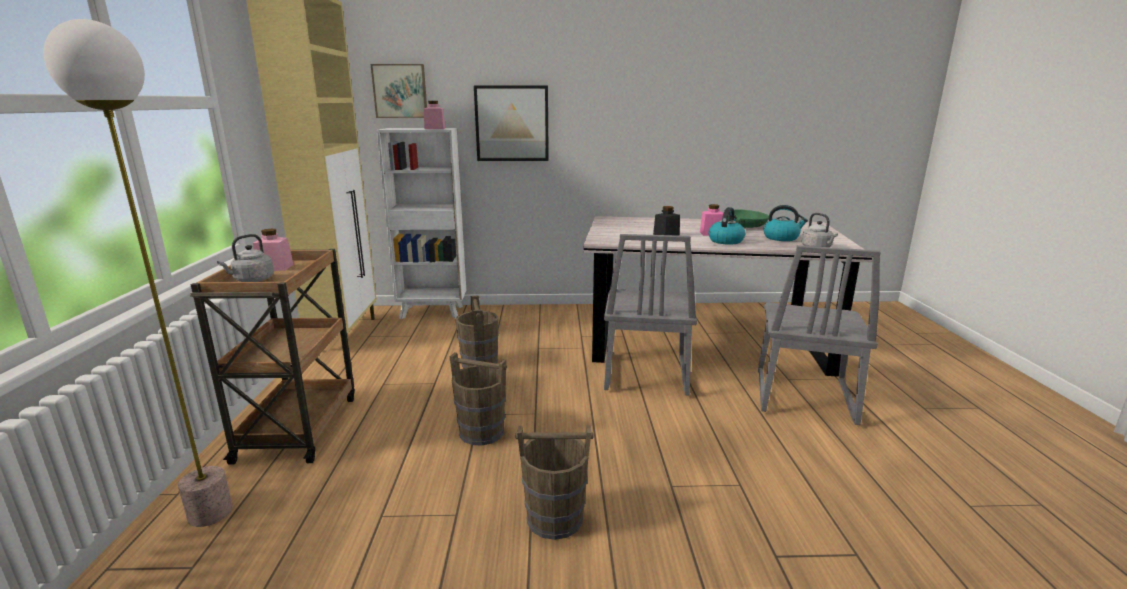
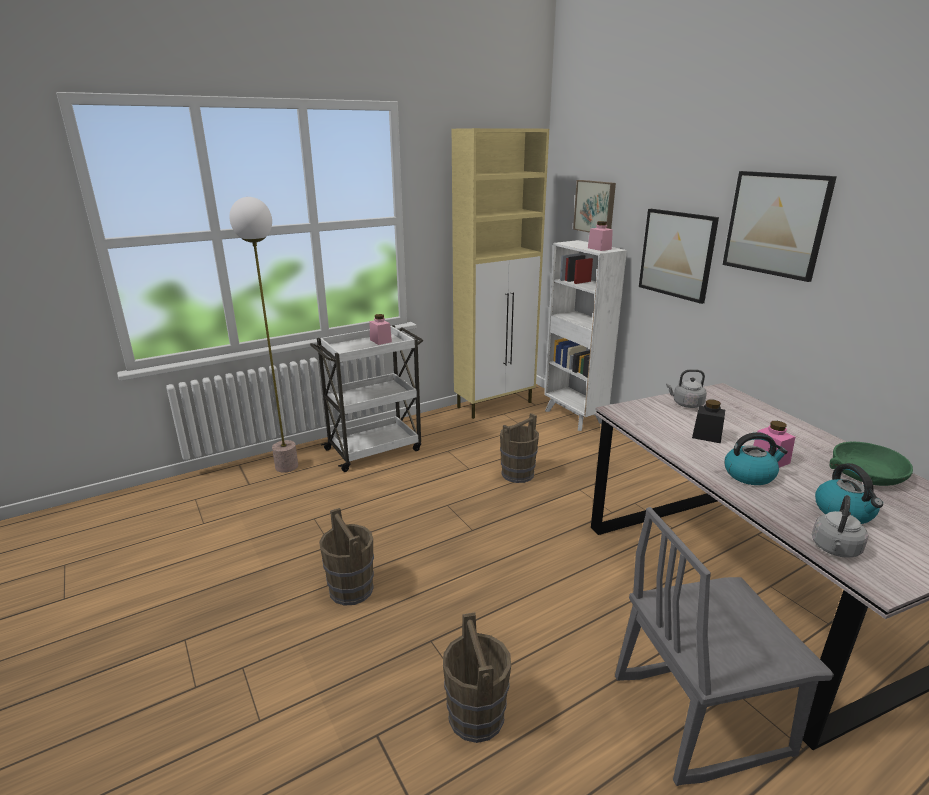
camera: 60 degrees right, 5 degrees up
(252, 280) = (353, 345): grey kettle -> grey kettle (686, 404)
(299, 426) = (375, 449): brown cart -> white cart
(481, 432) = (425, 516): brown bucket -> brown bucket (476, 715)
(598, 85) = (775, 224): none -> picture
(644, 374) = (604, 567): grey chair -> none

